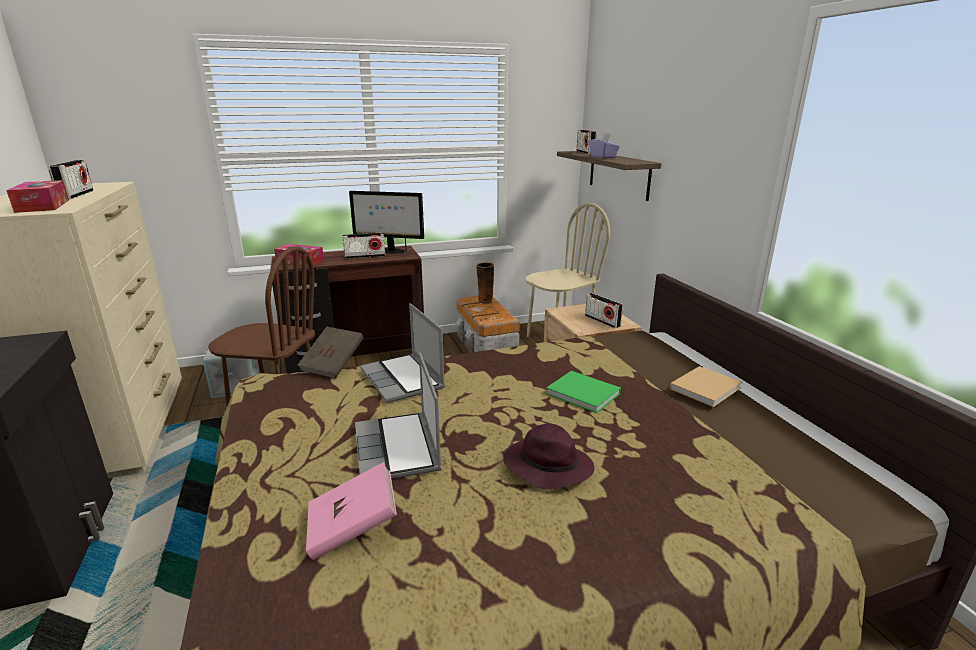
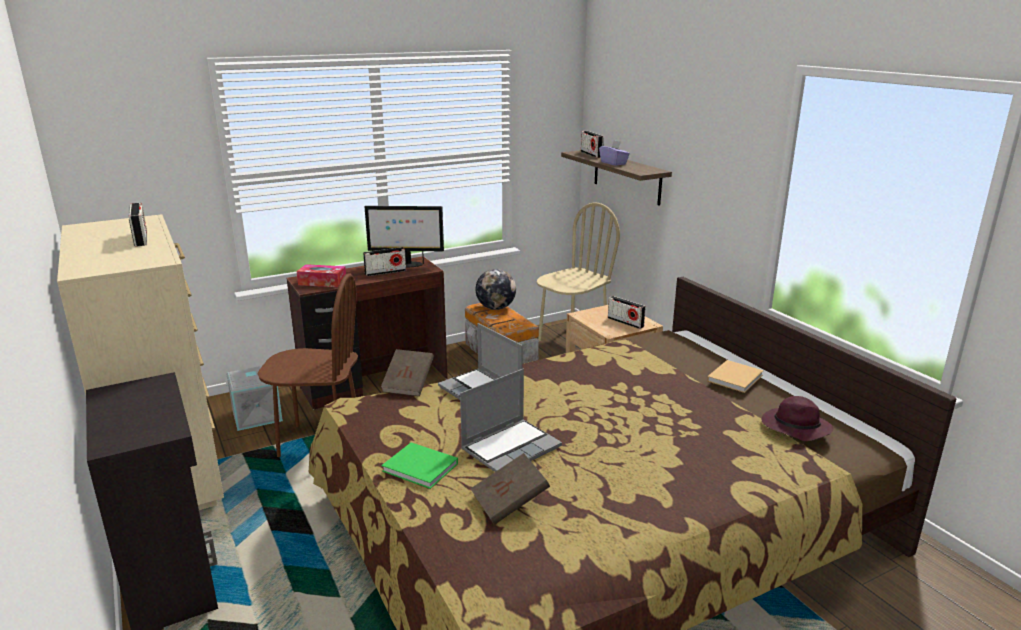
camera: 10 degrees left, 0 degrees up
(43, 206) = (137, 256): tissue box -> none
(353, 528) = (509, 503): pink book -> brown book
(398, 449) = (511, 447): laptop -> laptop turned 105 degrees counterclockwise
(485, 301) = (495, 308): vase -> globe
(546, 466) = (632, 448): purple hat -> purple hat (794, 428)
(584, 394) = (641, 391): green book -> green book (422, 468)

